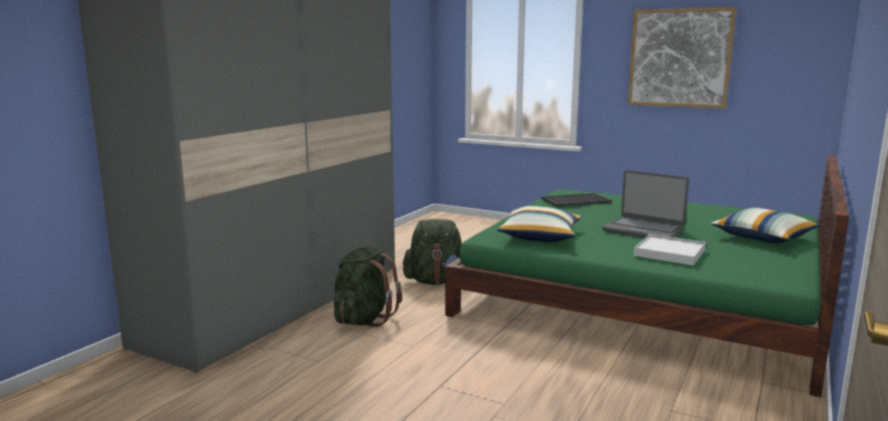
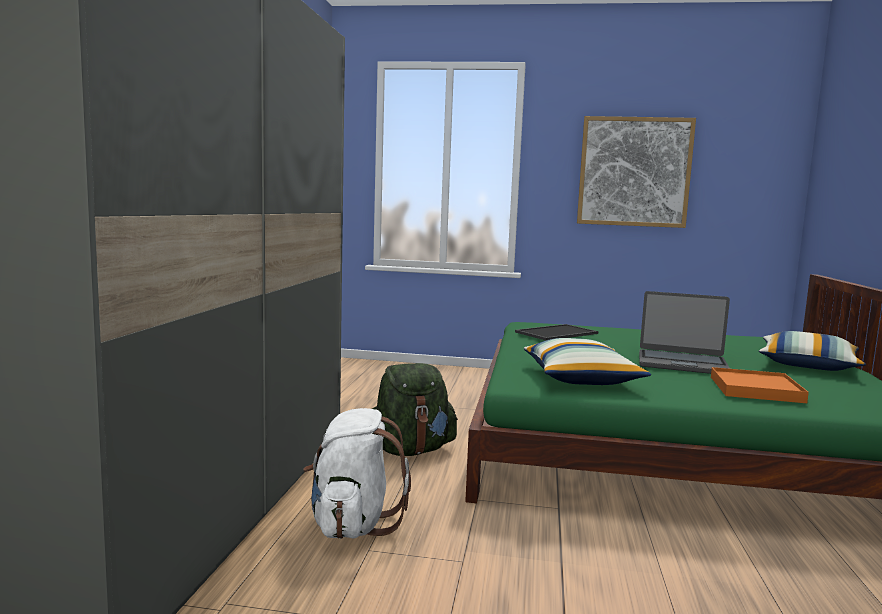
camera: 20 degrees left, 5 degrees down
(364, 319) = (353, 524): green backpack -> white backpack
(670, 253) = (755, 389): white tray -> orange tray

